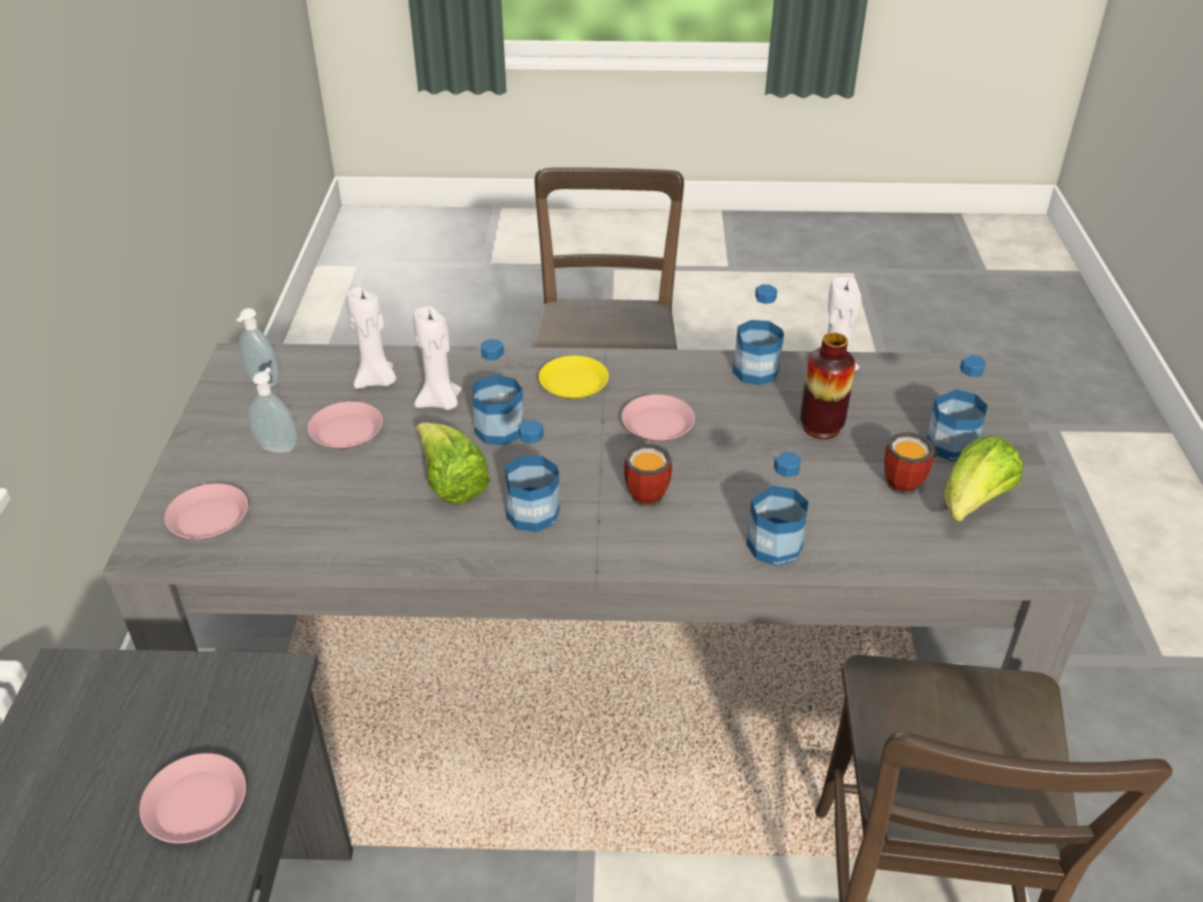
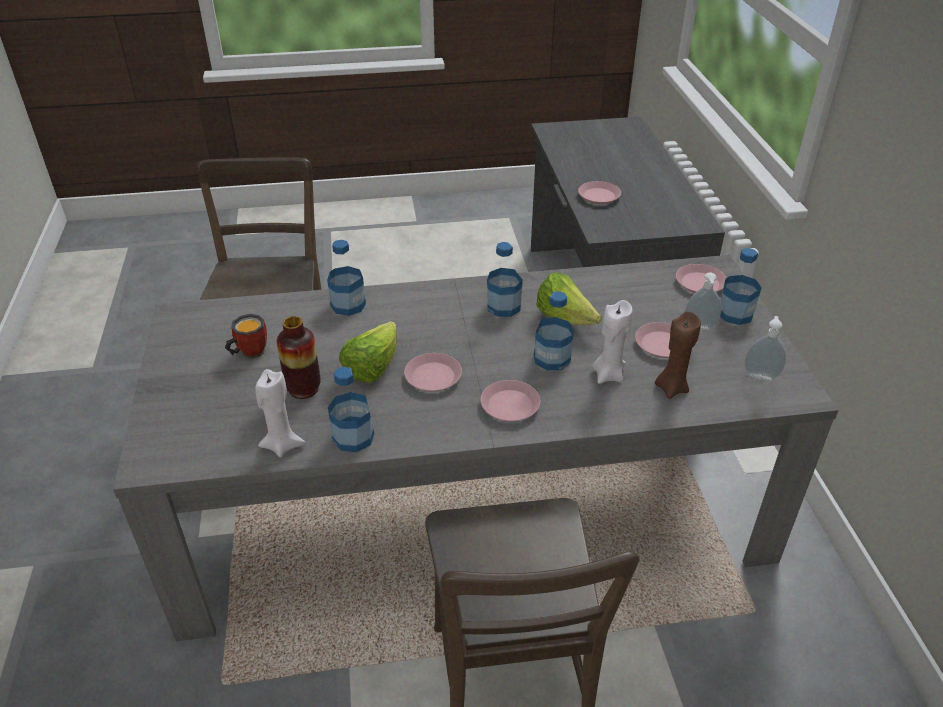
camera: 170 degrees right, 0 degrees up
(377, 381) = (671, 388): white candle -> brown candle
(574, 383) = (509, 405): yellow plate -> pink plate
(649, 492) = (431, 327): mug -> none
(951, 445) = (204, 386): bottle -> bottle (735, 314)
(973, 504) = (208, 343): lettuce -> lettuce (372, 367)

